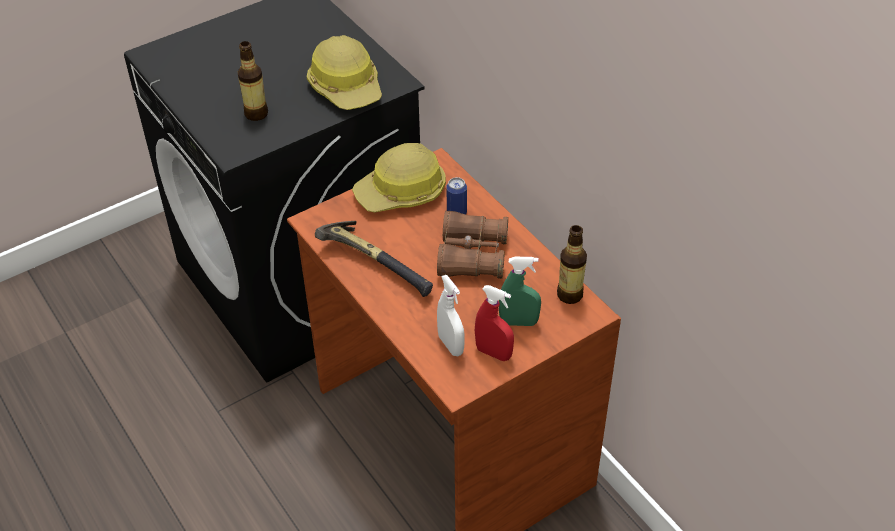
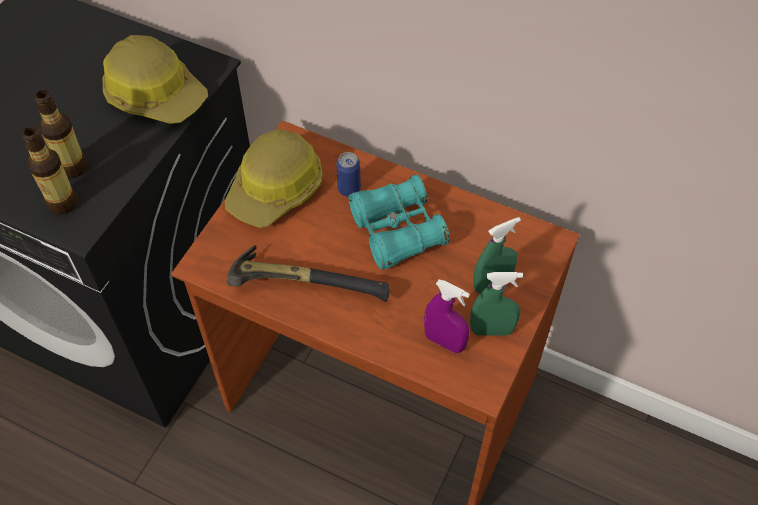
camera: 30 degrees left, 10 degrees up
(450, 345) = (444, 342): white spray bottle -> purple spray bottle
(472, 256) = (397, 231): brown binoculars -> turquoise binoculars
(493, 353) = (491, 330): red spray bottle -> green spray bottle
(569, 295) = (519, 231): bottle -> bottle (62, 203)

